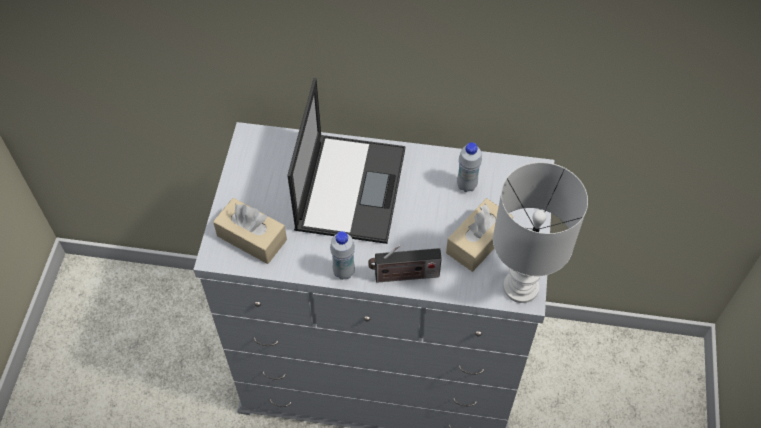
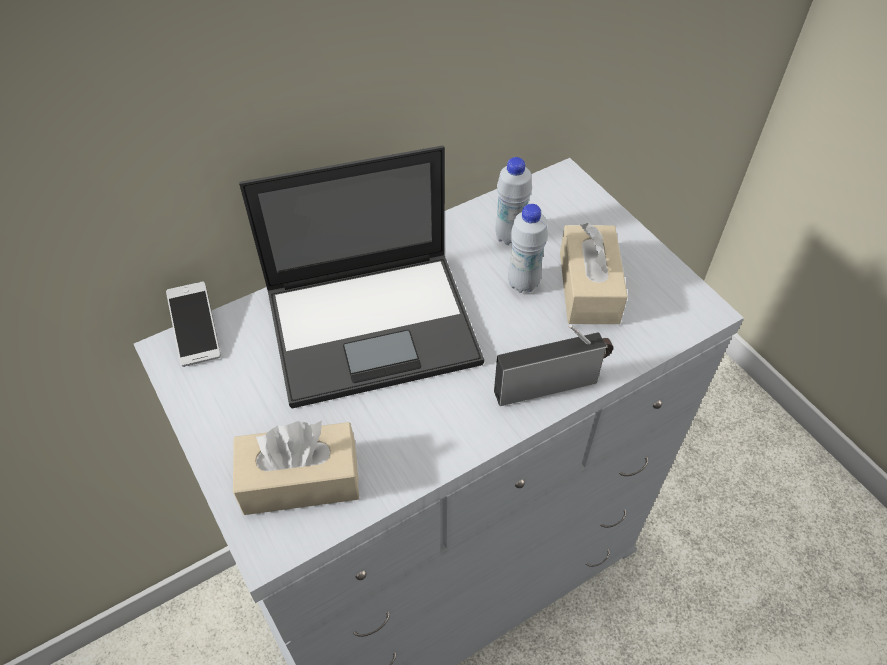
camera: 40 degrees left, 5 degrees down
(268, 134) = (196, 331): none -> phone
(344, 272) = (472, 433): white bottle -> white bottle (523, 283)
(350, 187) = (375, 325): laptop -> laptop turned 105 degrees clockwise
(404, 276) = (550, 384): radio -> radio turned 150 degrees counterclockwise
(520, 286) = (684, 304): white table lamp -> none

